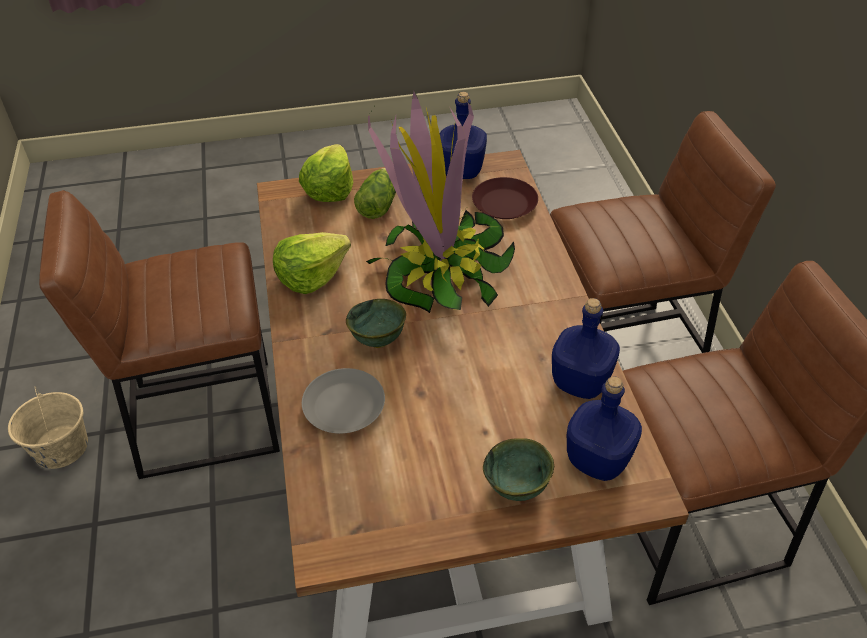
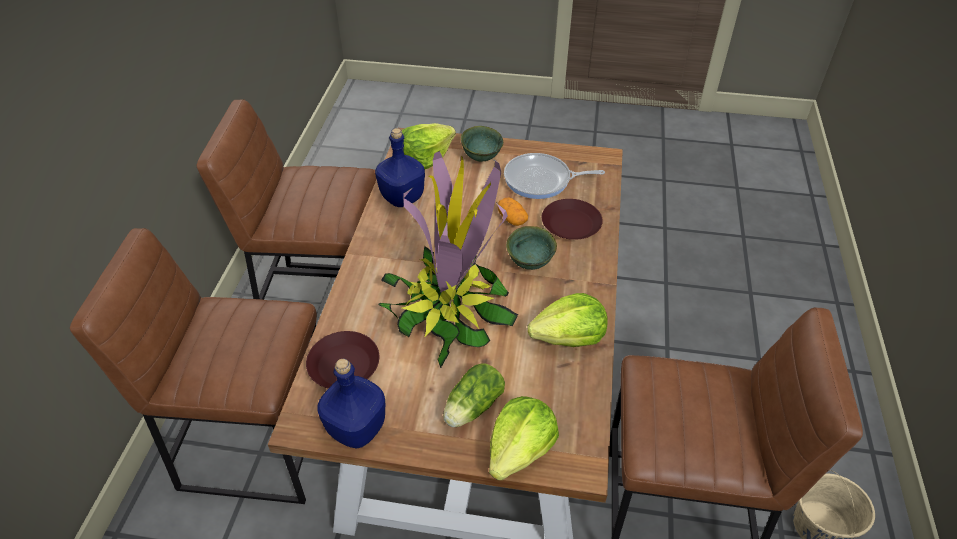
camera: 160 degrees left, 0 degrees up
(343, 407) = (571, 224): grey plate -> brown plate
(408, 469) = (541, 180): none -> frying pan
(423, 392) = (512, 219): none -> potato
(599, 460) = (425, 157): blue bottle -> lettuce

